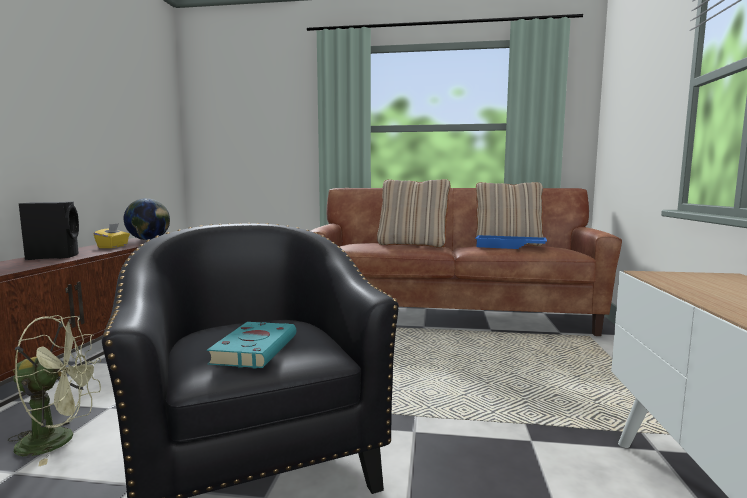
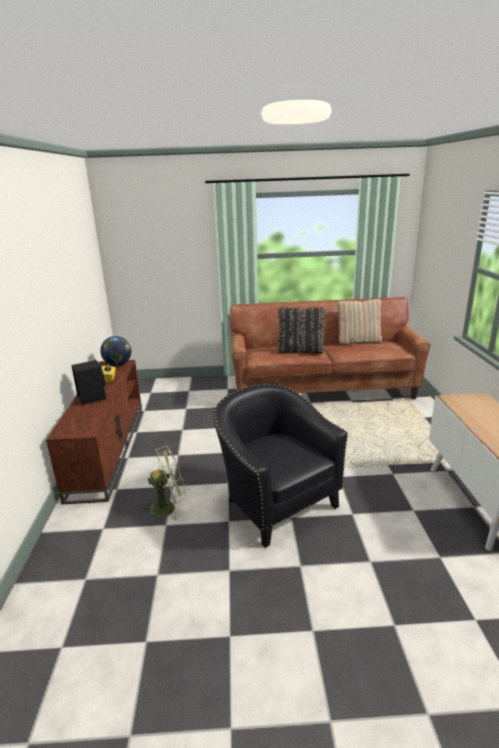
camera: 10 degrees left, 15 degrees up
(256, 349) = (286, 459): turquoise book -> none
(412, 245) = (300, 351): beige pillow -> black pillow
(509, 247) = (363, 349): blue tray -> none

